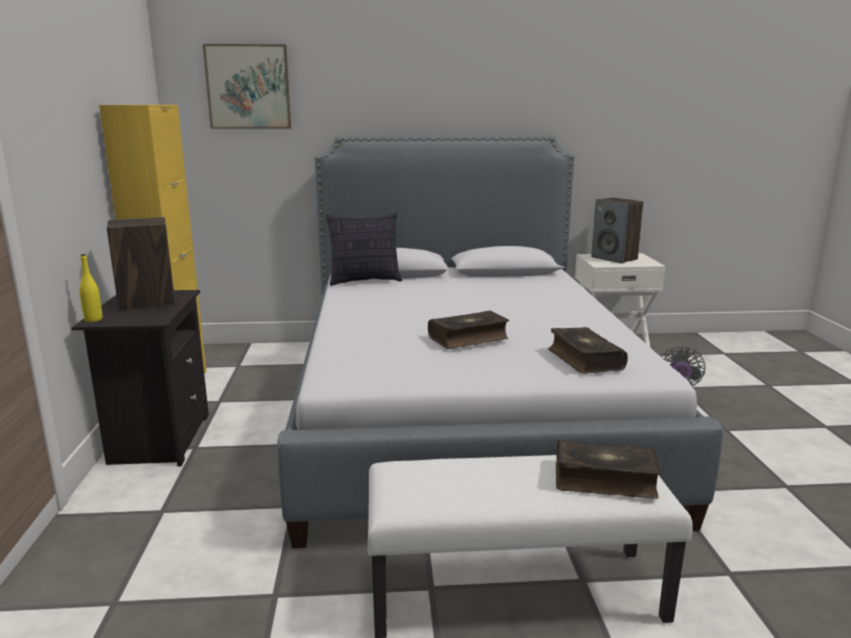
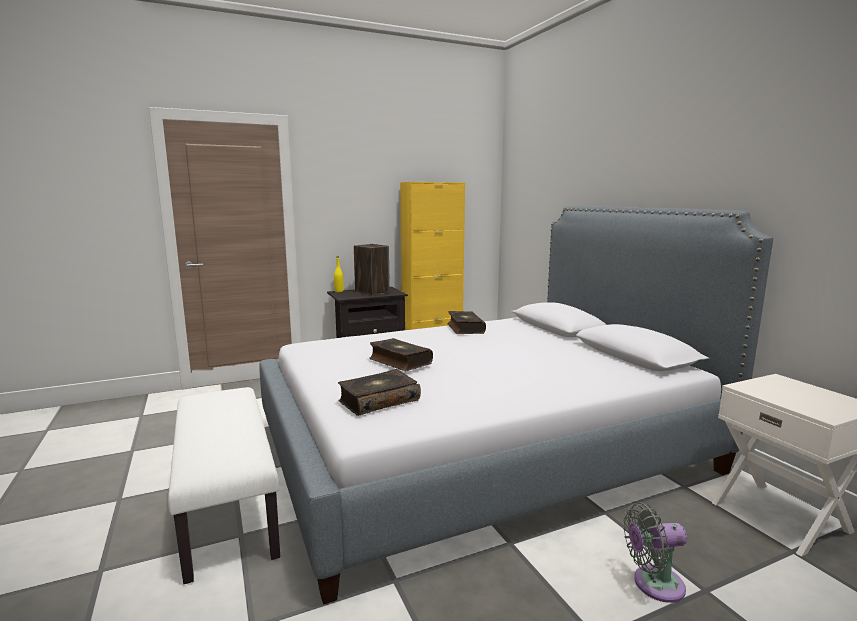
camera: 70 degrees right, 5 degrees down
(248, 87) = (536, 169): picture -> none
(365, 281) = (519, 323): pillow -> none
(604, 480) = (212, 448): book -> book (465, 328)
(615, 258) = (801, 393): speaker -> none

